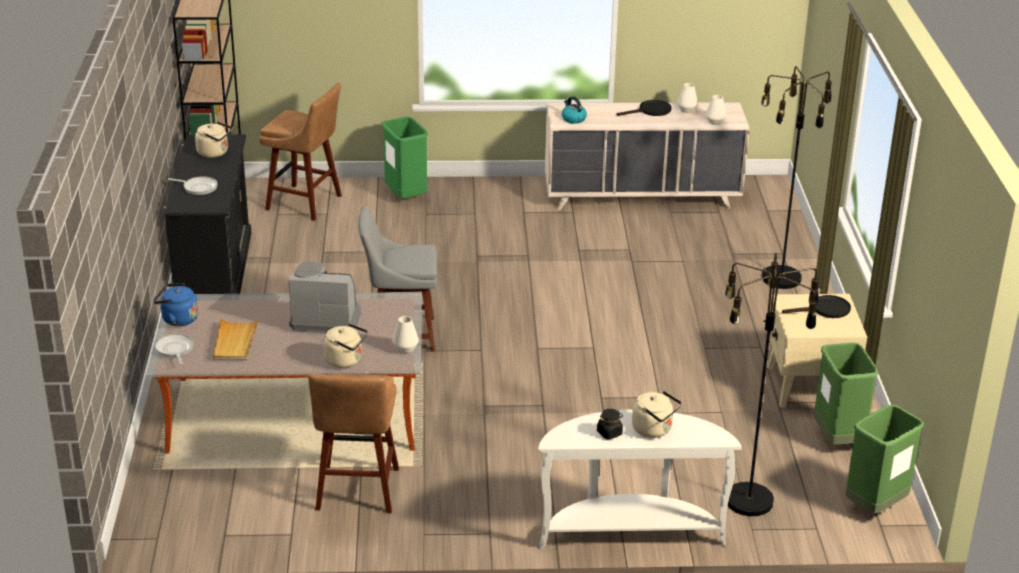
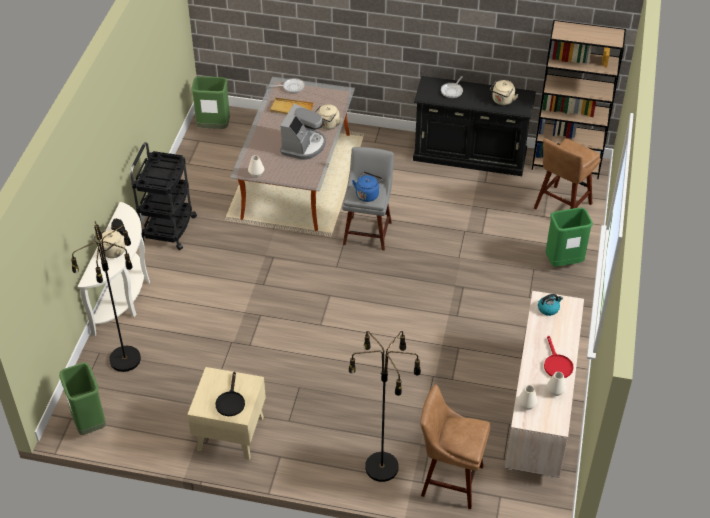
camera: 105 degrees right, 15 degrees up
(177, 319) = (324, 90): blue kettle -> blue kettle (367, 194)
(346, 360) = (254, 149): beige kettle -> beige kettle (328, 125)
(357, 491) = (213, 191): brown stool -> brown stool (449, 480)
(464, 520) = (168, 229): none -> black cart
(650, 111) = (556, 364): black frying pan -> red frying pan
(837, 439) = (164, 428): green trash can -> green trash can (213, 127)

